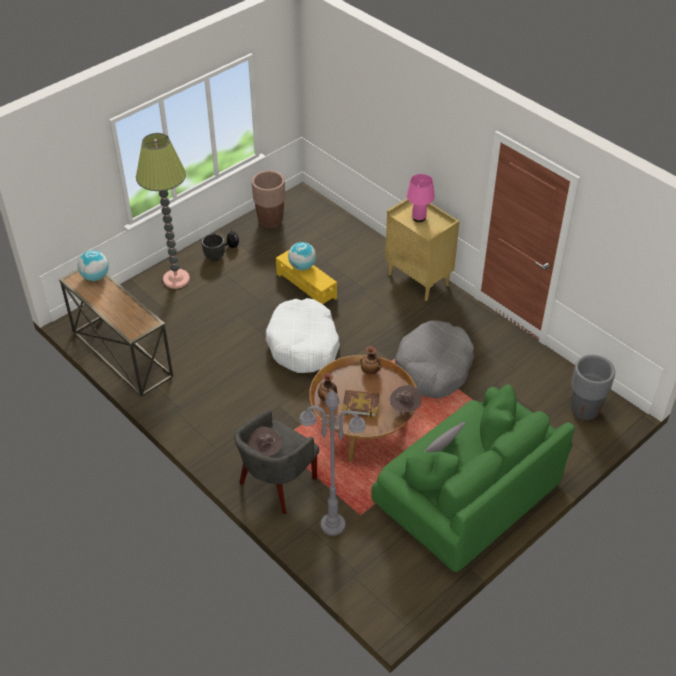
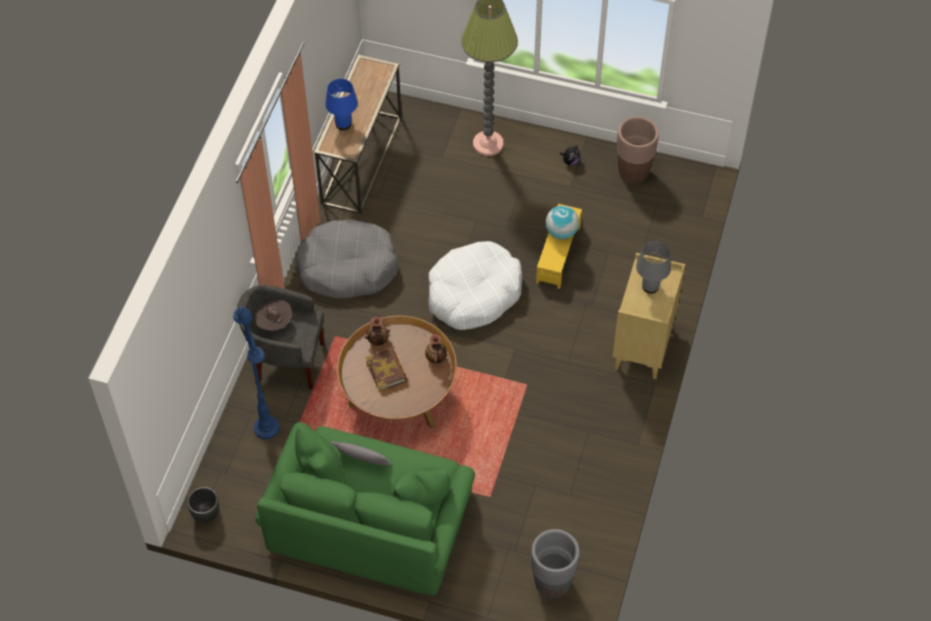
camera: 60 degrees right, 10 degrees up
(95, 277) = (379, 78): globe -> none
(119, 315) = (343, 124): none -> blue table lamp
(215, 257) = (543, 156): black planter -> black planter (206, 514)
(333, 525) = (266, 428): grey floor lamp -> blue floor lamp
(405, 408) = (406, 409): brown hat -> none
(419, 218) = (651, 287): pink table lamp -> grey table lamp
(433, 368) = (519, 420): grey dog bed -> grey dog bed (347, 267)

